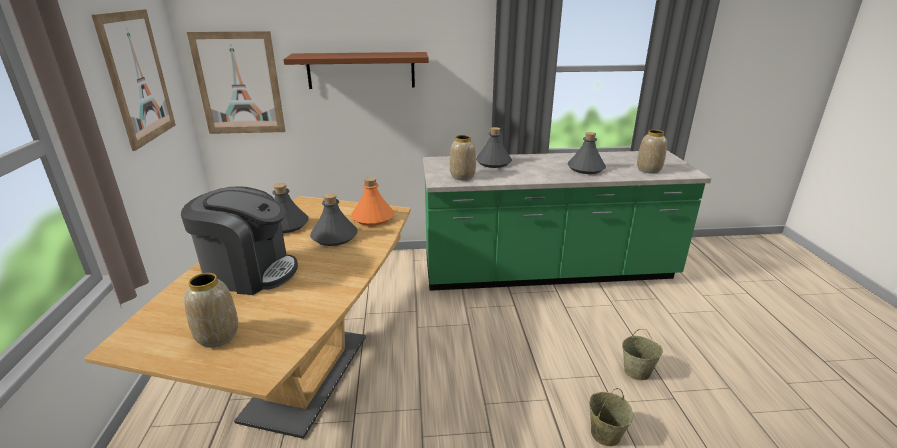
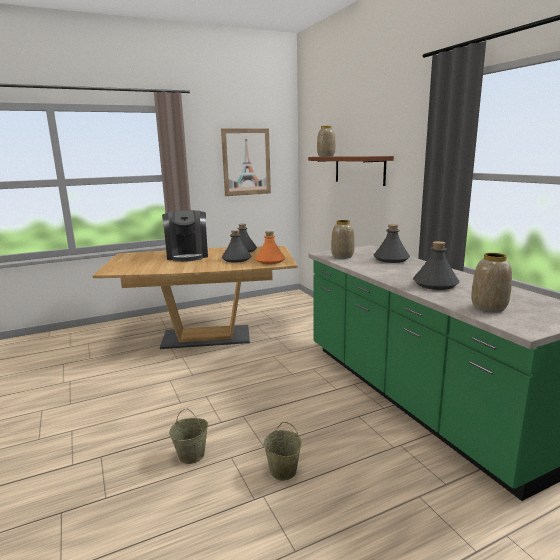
camera: 70 degrees right, 10 degrees down
(217, 337) = (132, 262): vase -> vase (325, 156)
(239, 84) = (312, 175): picture -> none

